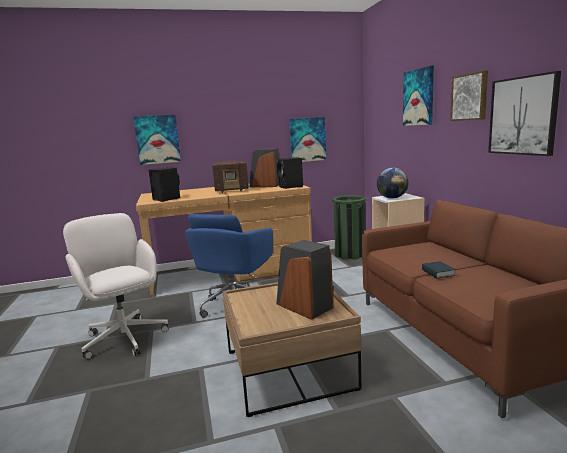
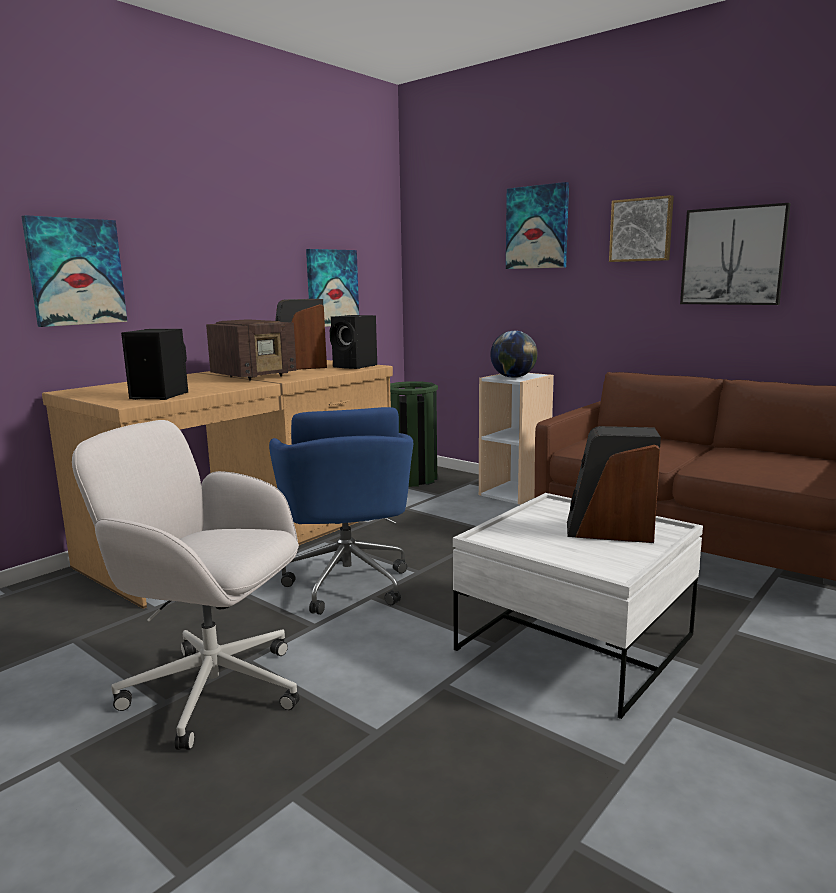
camera: 35 degrees left, 0 degrees up
(289, 370) = (575, 643): brown coffee table -> white coffee table
(437, 273) = (699, 461): book -> none

